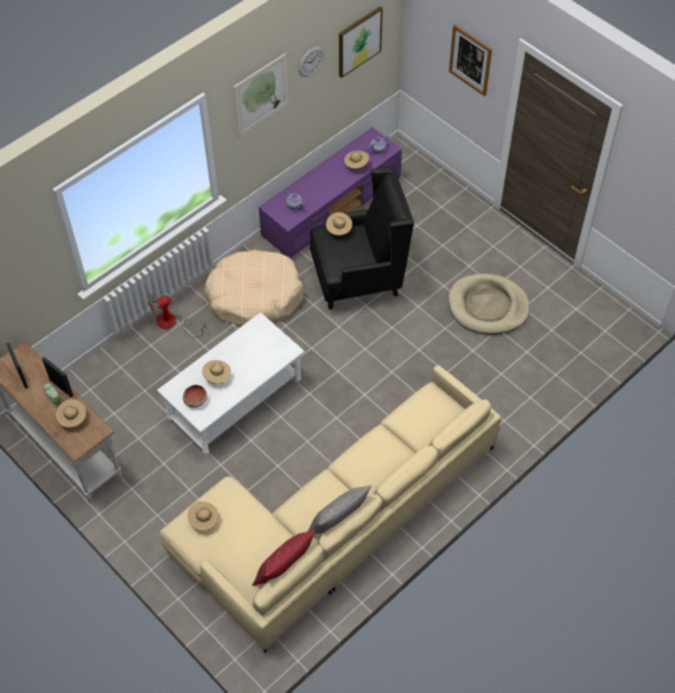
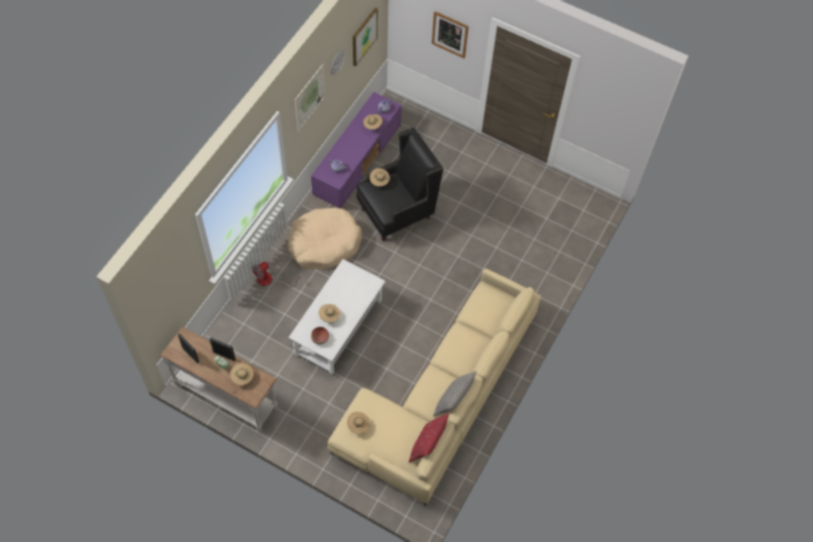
camera: 20 degrees left, 5 degrees up
(488, 306) = (496, 211): beige dog bed -> none

